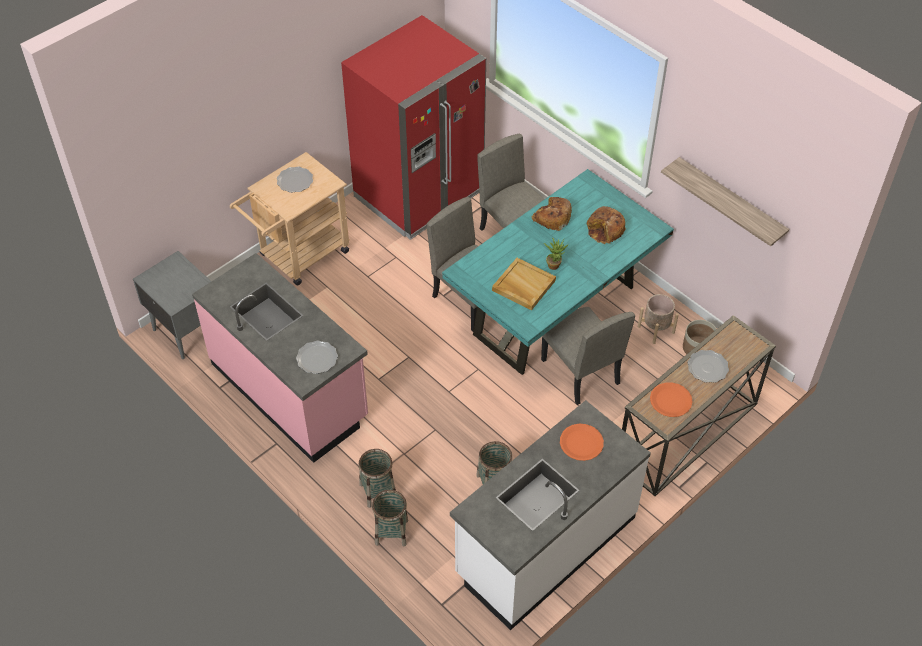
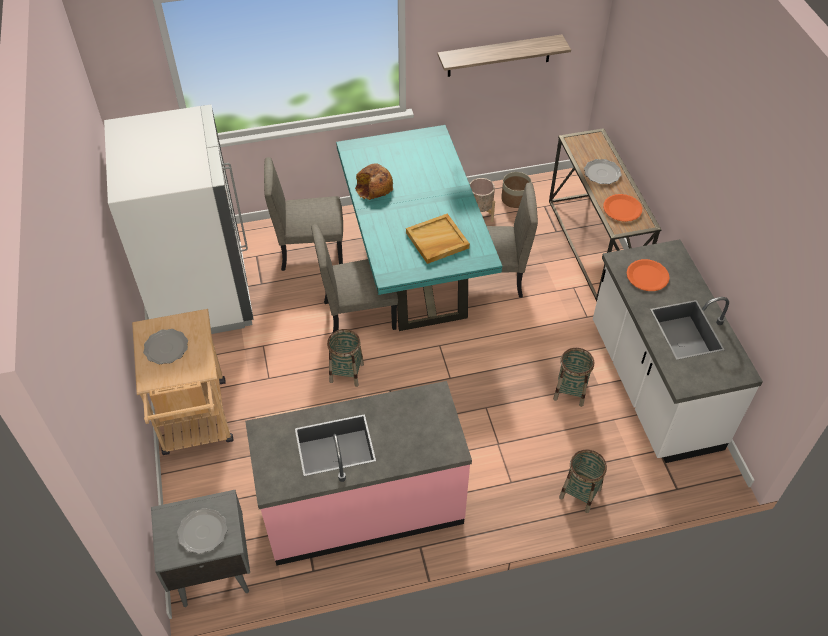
camera: 60 degrees left, 0 degrees up
(316, 358) = (430, 426): plate -> plate (202, 532)
(378, 491) = (528, 483): basket -> basket (346, 372)
(419, 194) = (202, 294): red fridge -> white fridge
(554, 264) = (428, 210): potted plant -> none
(606, 230) = (415, 162): bread -> none

